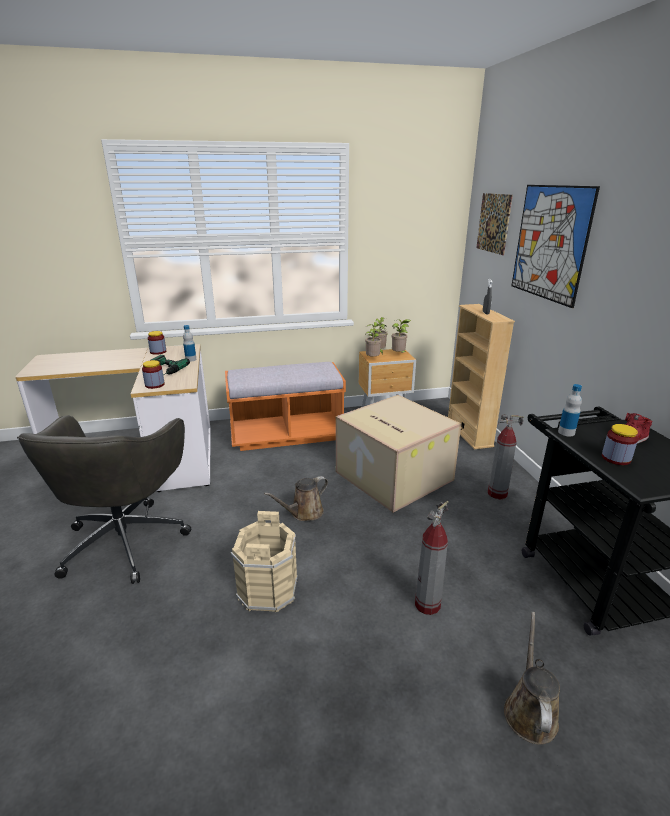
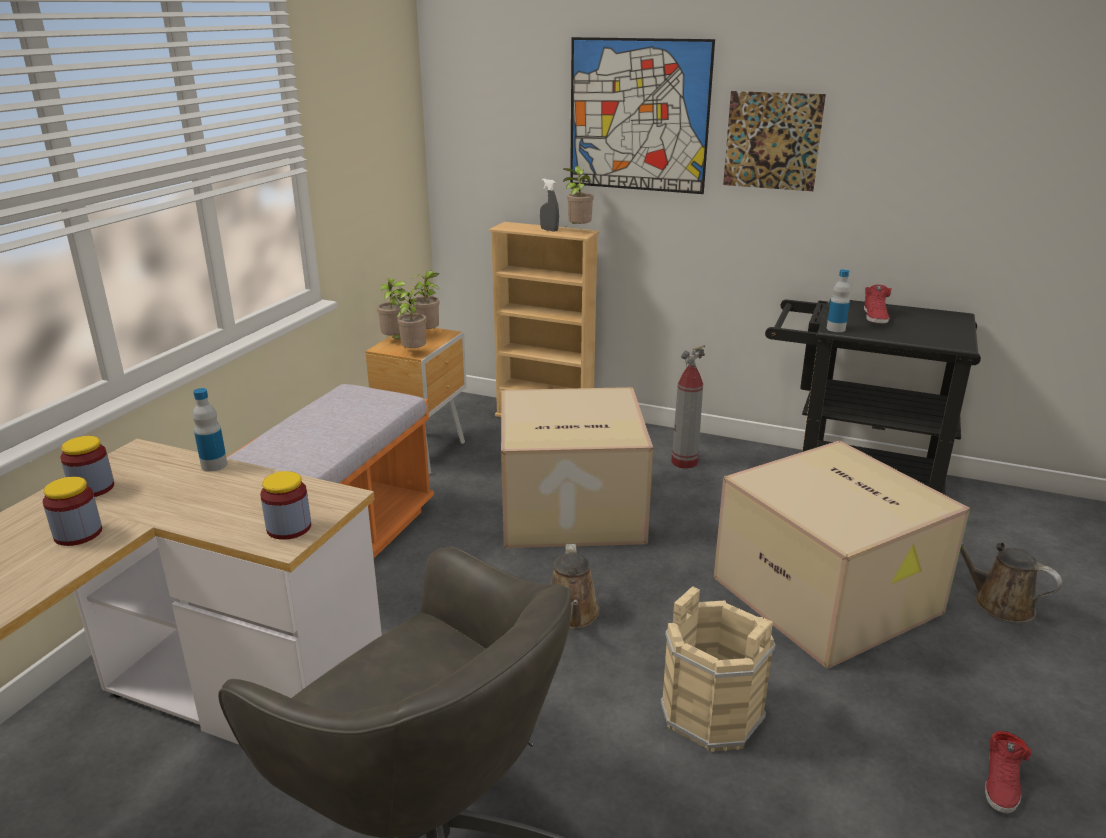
camera: 55 degrees left, 0 degrees up
(164, 370) = (224, 503): power drill -> none
(302, 757) = (1001, 783): none -> red shoe
(427, 604) = (829, 595): fire extinguisher -> cardboard box
(493, 223) = (499, 96): picture -> picture (772, 141)
(501, 317) = (578, 230): none -> potted plant
(616, 458) = (902, 332): jar -> jar (78, 534)

